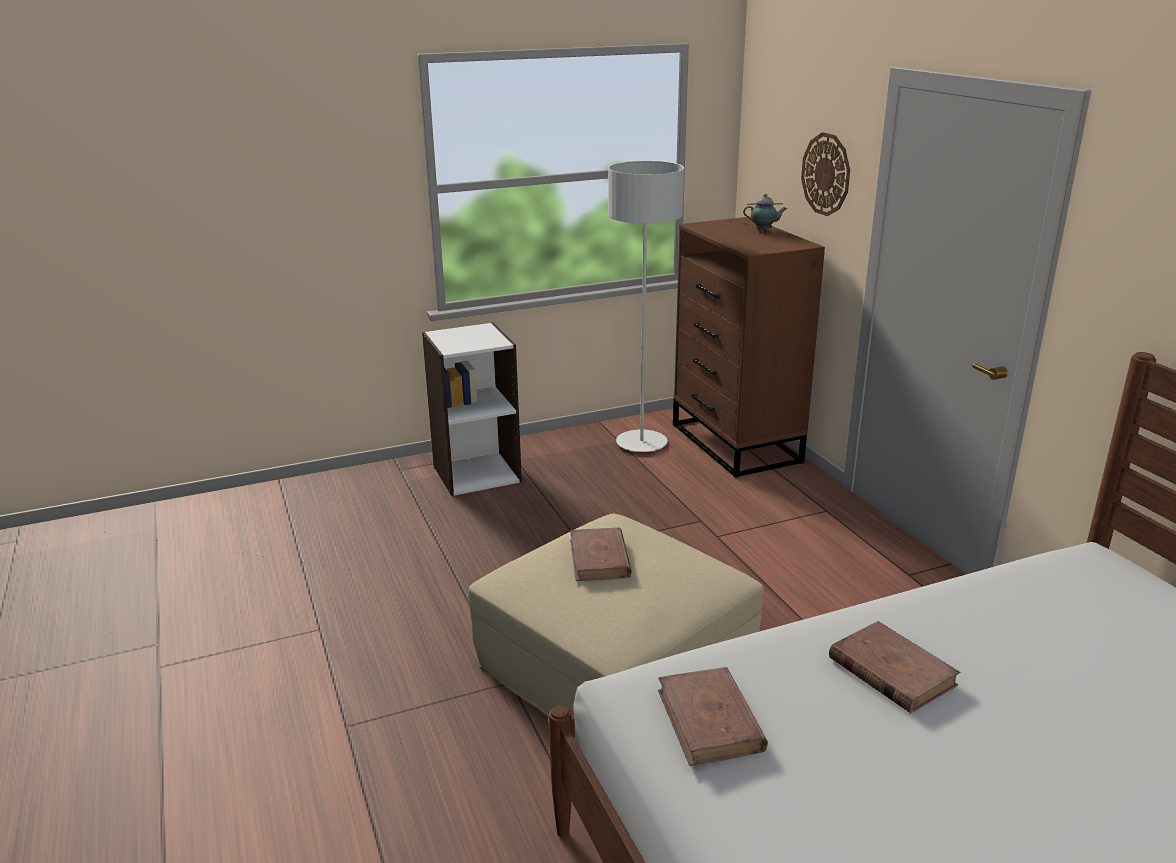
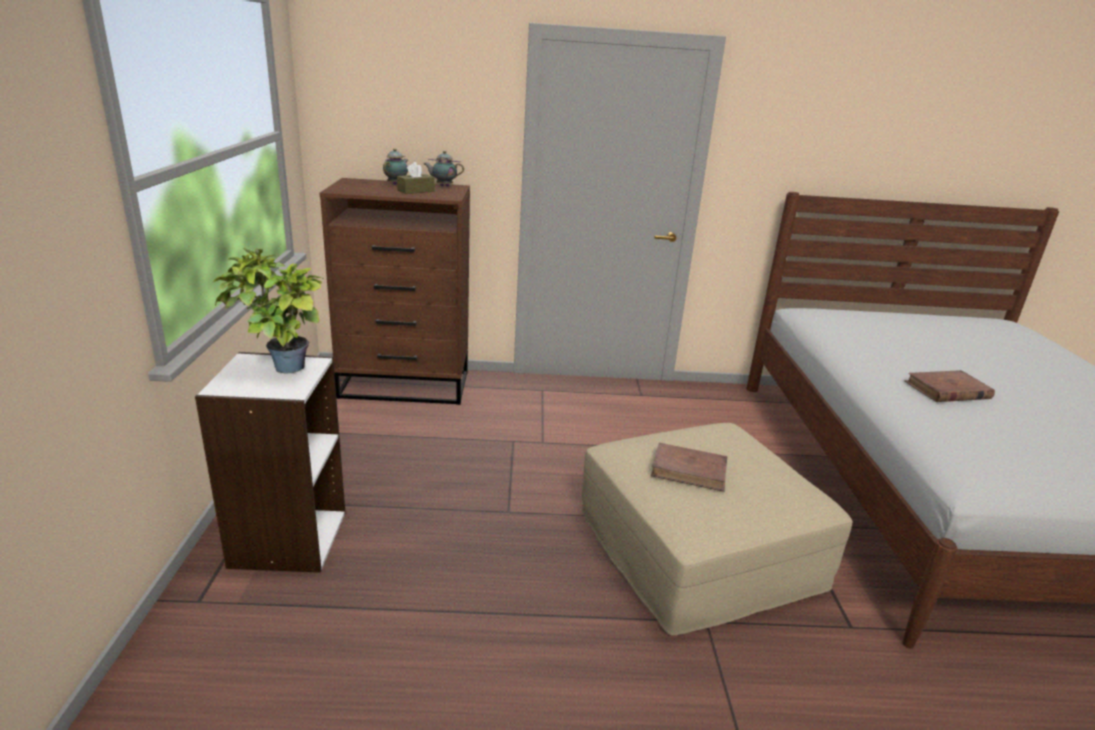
camera: 70 degrees left, 0 degrees up
(478, 338) = (280, 369): none -> potted plant
(641, 443) = (350, 423): grey floor lamp -> none
(710, 721) = (1020, 460): brown book -> none
(751, 239) = (416, 191): none -> brown tissue box
(794, 241) = (443, 186): none -> teapot
(826, 174) = (453, 122): wall clock -> none

